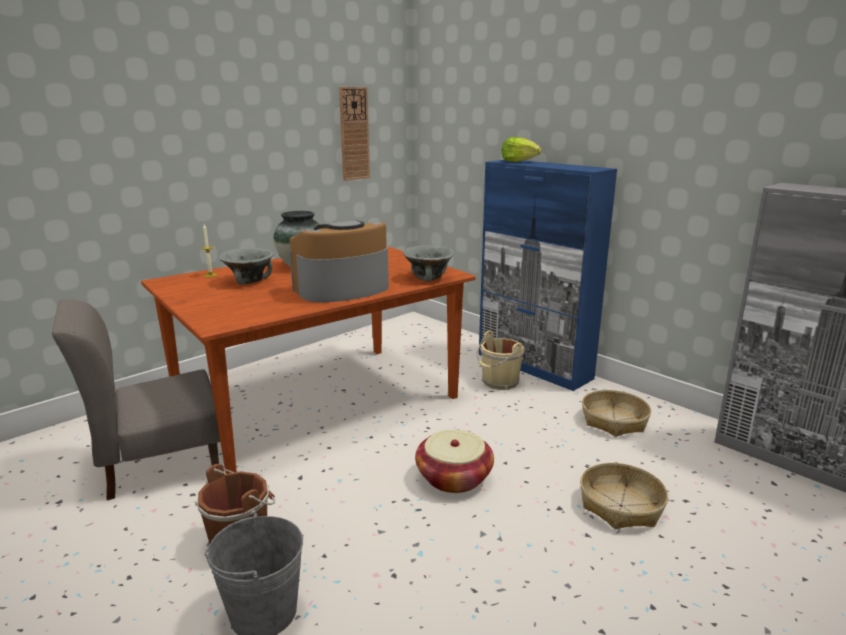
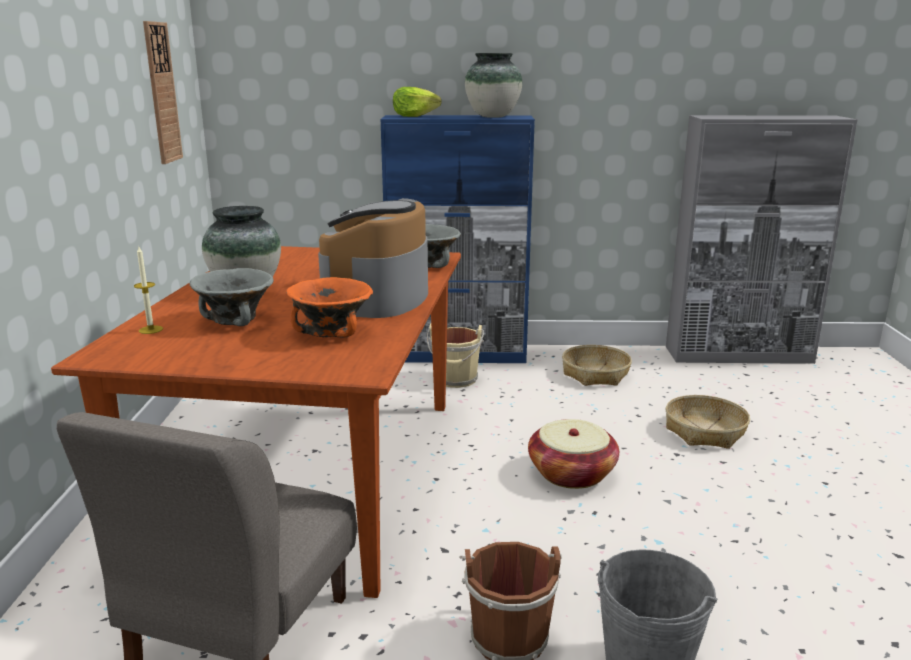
camera: 45 degrees left, 0 degrees up
(264, 300) = (330, 332): none -> orange bowl
(573, 167) = (492, 116): none -> vase

